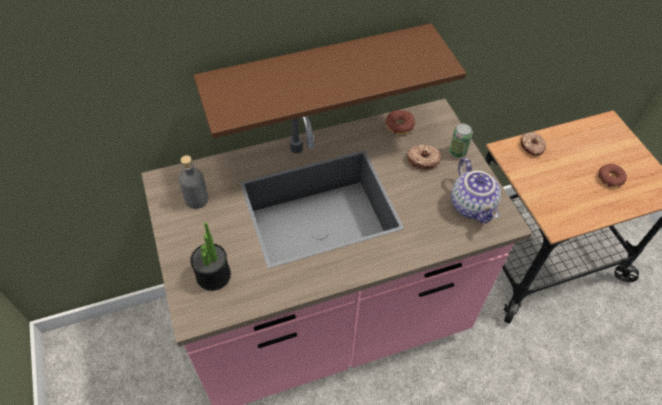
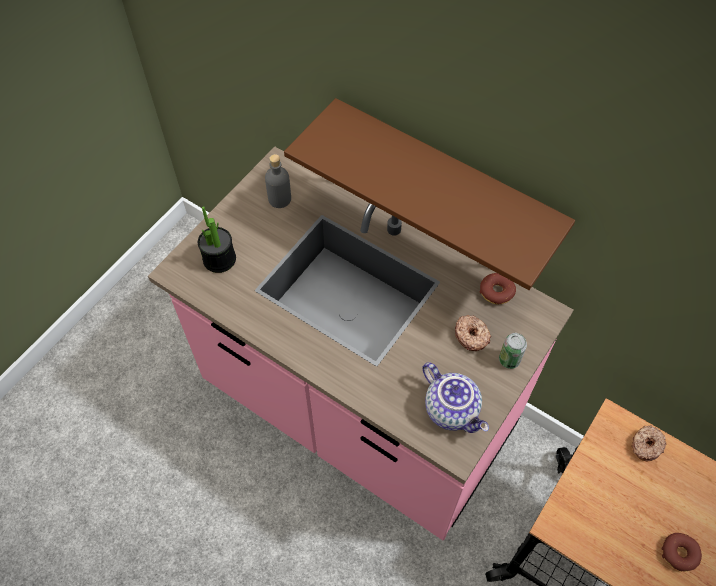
camera: 55 degrees right, 5 degrees up
(473, 206) = (452, 409): teapot -> teapot turned 75 degrees counterclockwise

